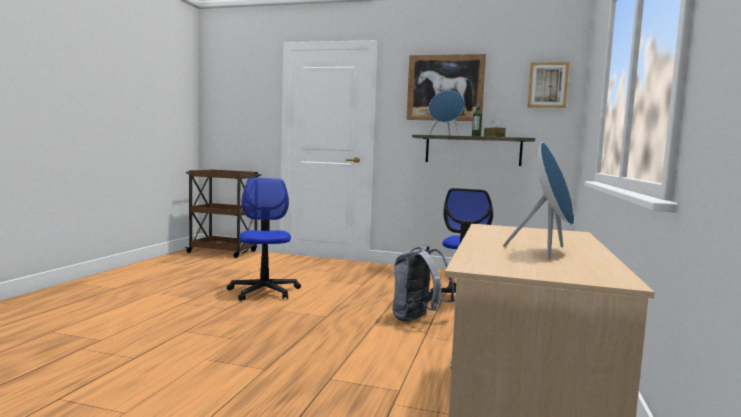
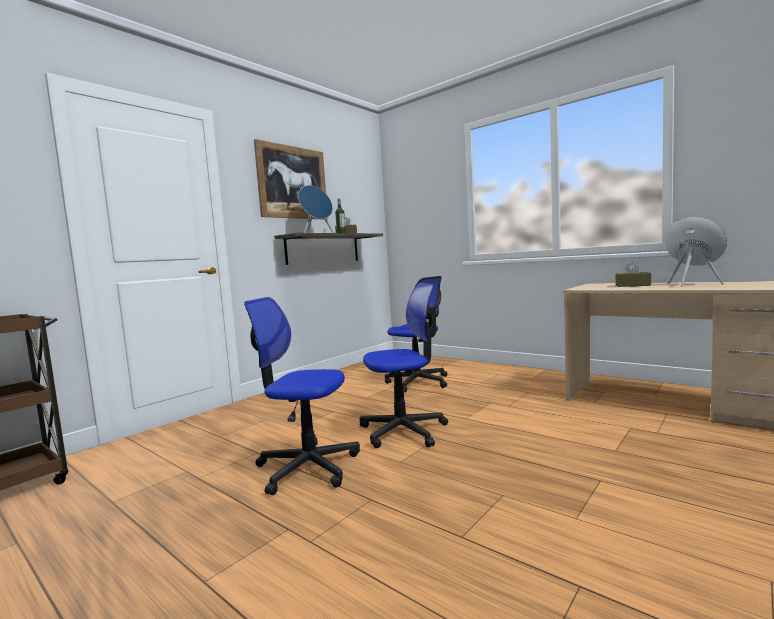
camera: 65 degrees left, 0 degrees up
(335, 306) = (403, 431): none -> office chair
(418, 319) = (464, 402): grey backpack -> none
(532, 238) = (632, 285): none -> brown tissue box
(547, 85) = (364, 188): picture -> none

